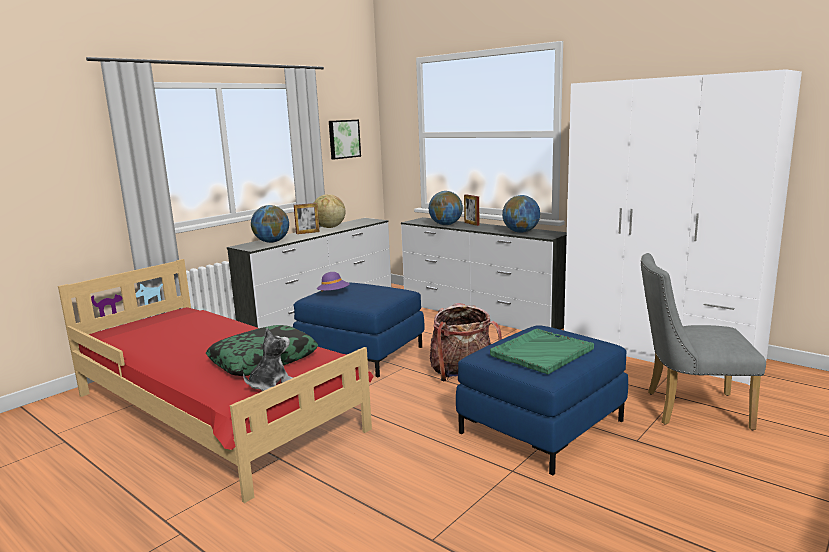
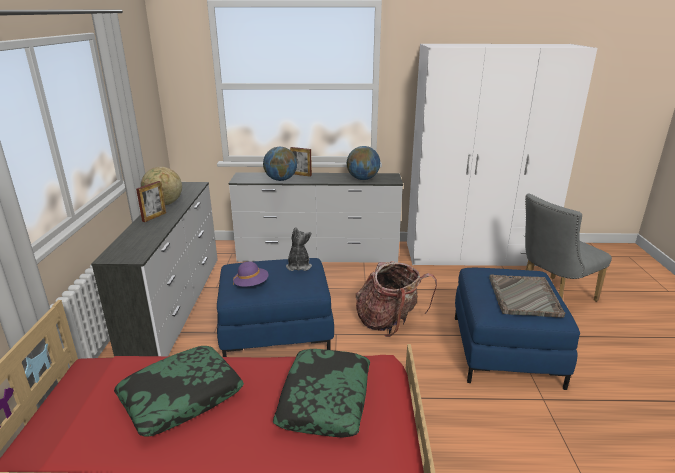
camera: 40 degrees left, 10 degrees up
(196, 334) = (181, 397): none -> pillow
(270, 385) = (389, 429): plush toy -> plush toy (298, 266)
(272, 242) = (139, 241): globe -> none
(343, 139) = (137, 96): picture -> none
(541, 352) = (524, 297): green tray -> grey tray

